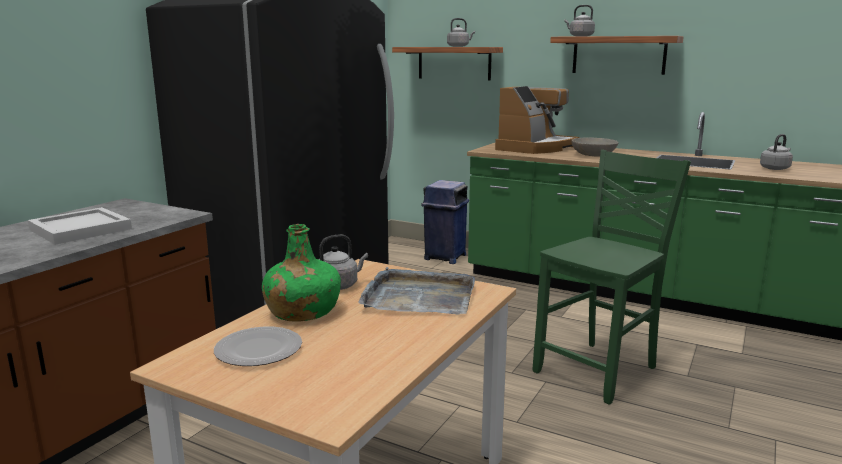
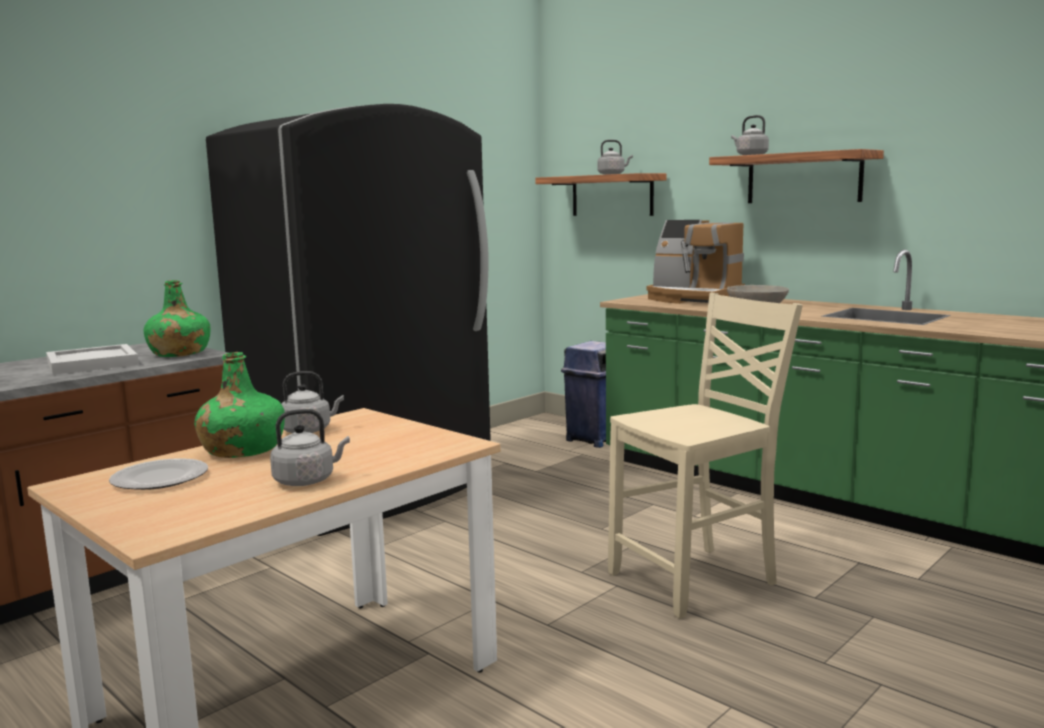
camera: 15 degrees right, 5 degrees down
(156, 214) = (179, 353): none -> green bottle
(419, 297) = (379, 445): grey tray -> none
(535, 148) = (694, 299): coffee machine -> coffee machine turned 75 degrees clockwise
(599, 370) = (696, 579): green chair -> beige chair
(775, 168) = (992, 325): grey kettle -> grey kettle (307, 480)

